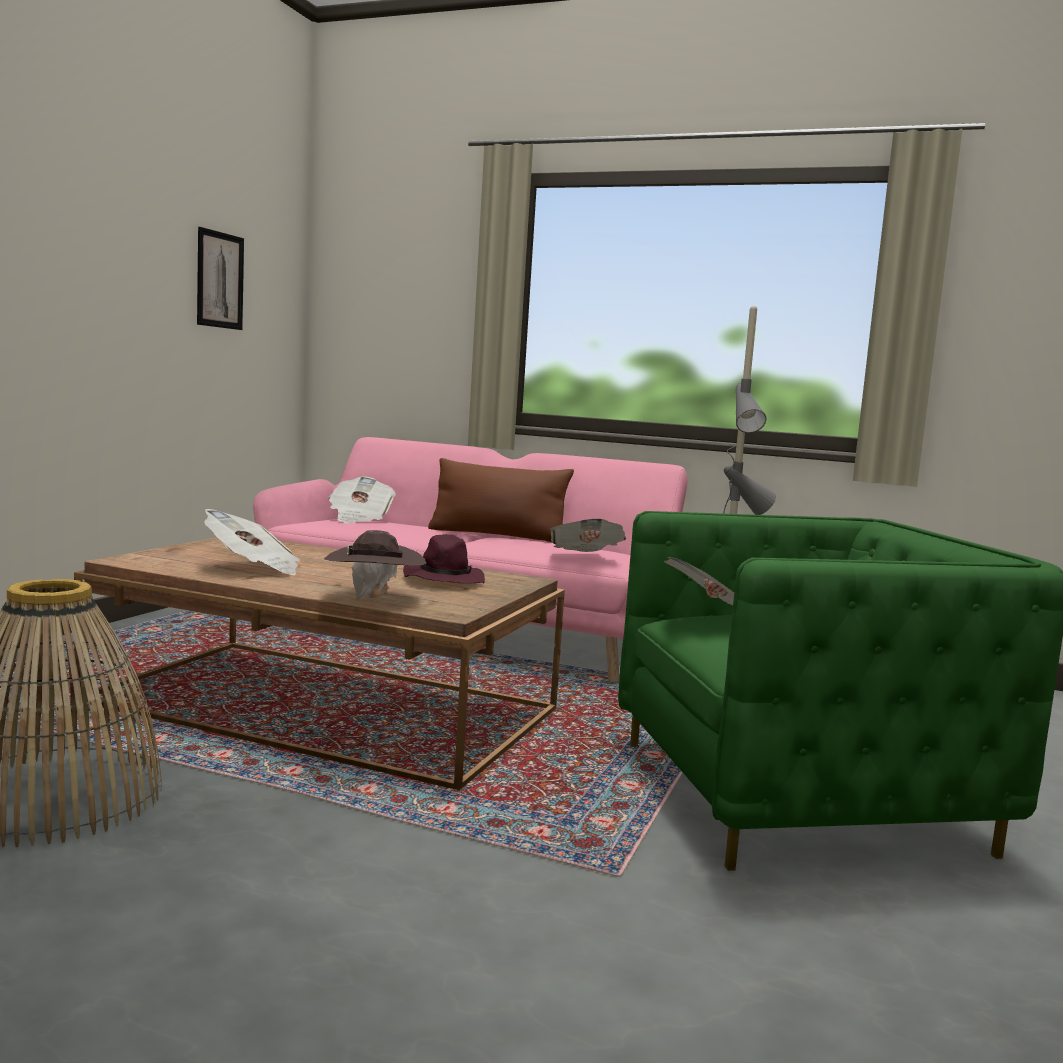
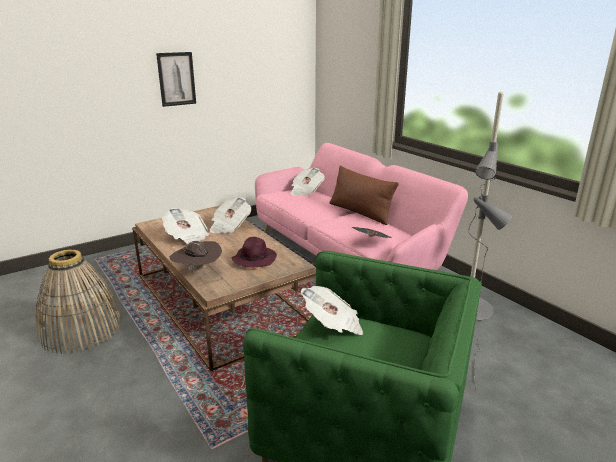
camera: 35 degrees right, 15 degrees up
(220, 280) = (253, 63): picture -> picture (176, 79)
(312, 554) = (229, 226): none -> newspaper

